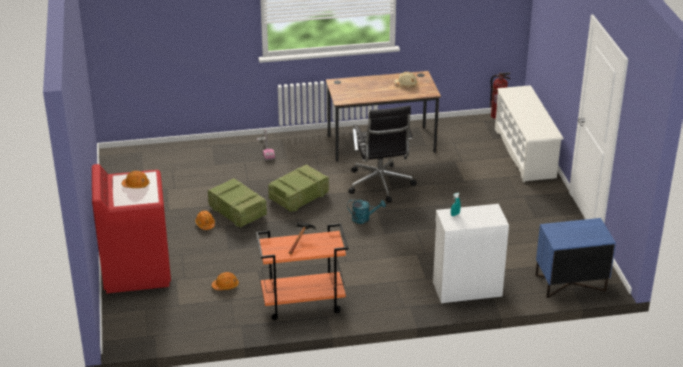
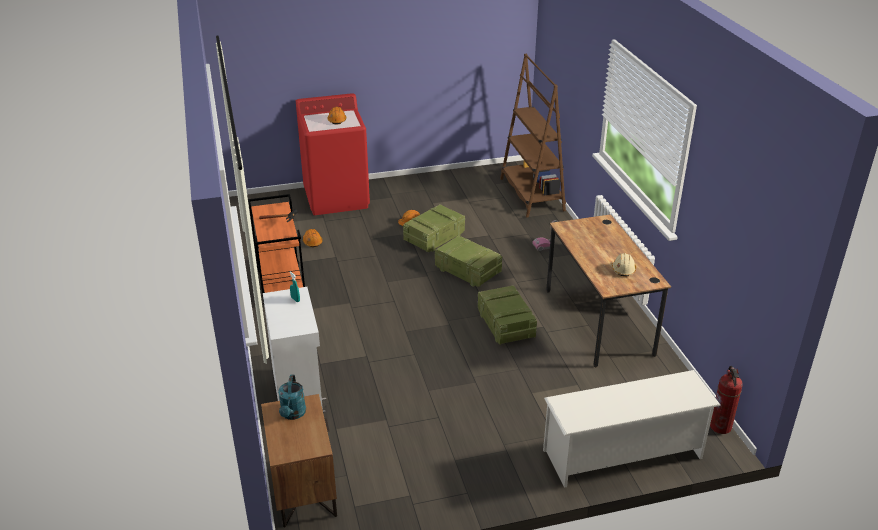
camera: 85 degrees right, 0 degrees up
(173, 153) = (531, 194): none -> brown bookcase
(364, 219) = (432, 316): turquoise watering can -> turquoise watering can (293, 414)
(380, 185) = (505, 324): black office chair -> crate
(570, 284) = (303, 490): blue nightstand -> brown nightstand

